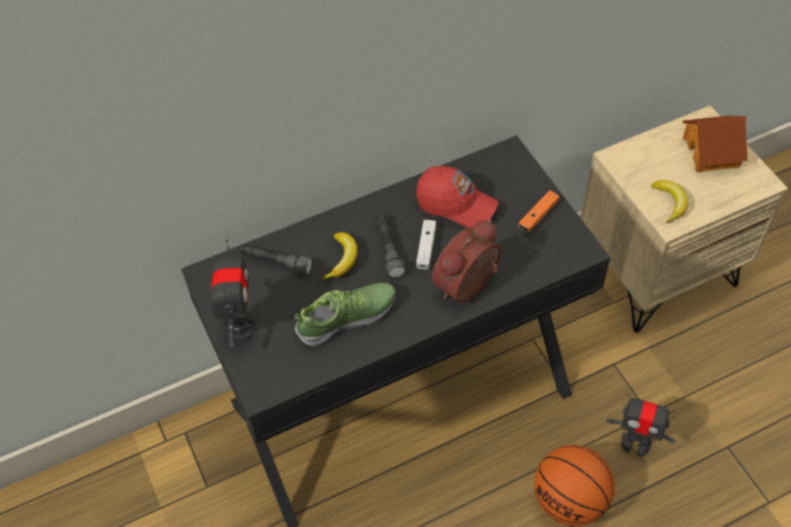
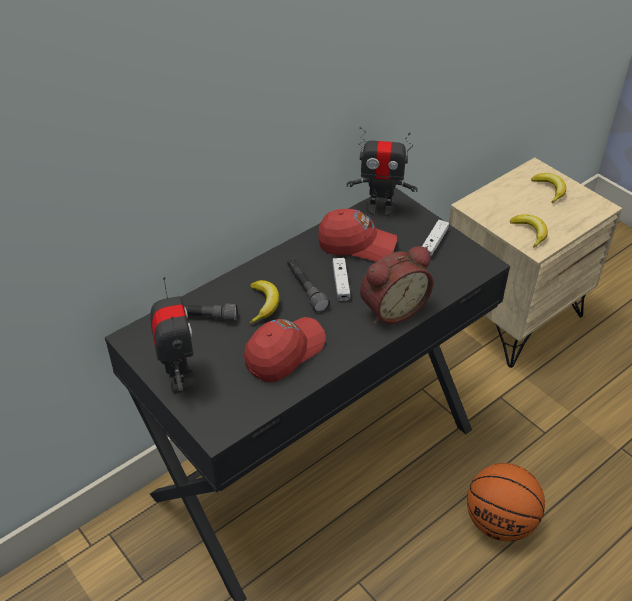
camera: 15 degrees left, 10 degrees down
(347, 318) = (284, 353): shoe -> red cap
(469, 287) = (392, 308): alarm clock -> alarm clock turned 150 degrees counterclockwise
(538, 216) = (434, 243): orange game controller -> white game controller
(635, 443) = (541, 460): toy robot -> toy robot (380, 209)
(712, 151) = (549, 190): toy house -> banana

